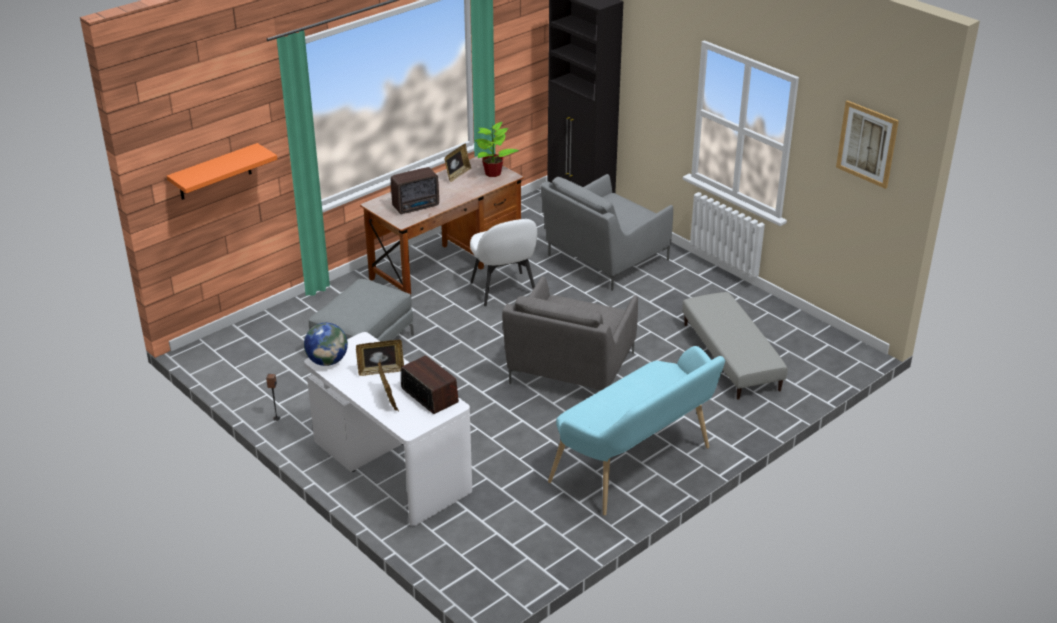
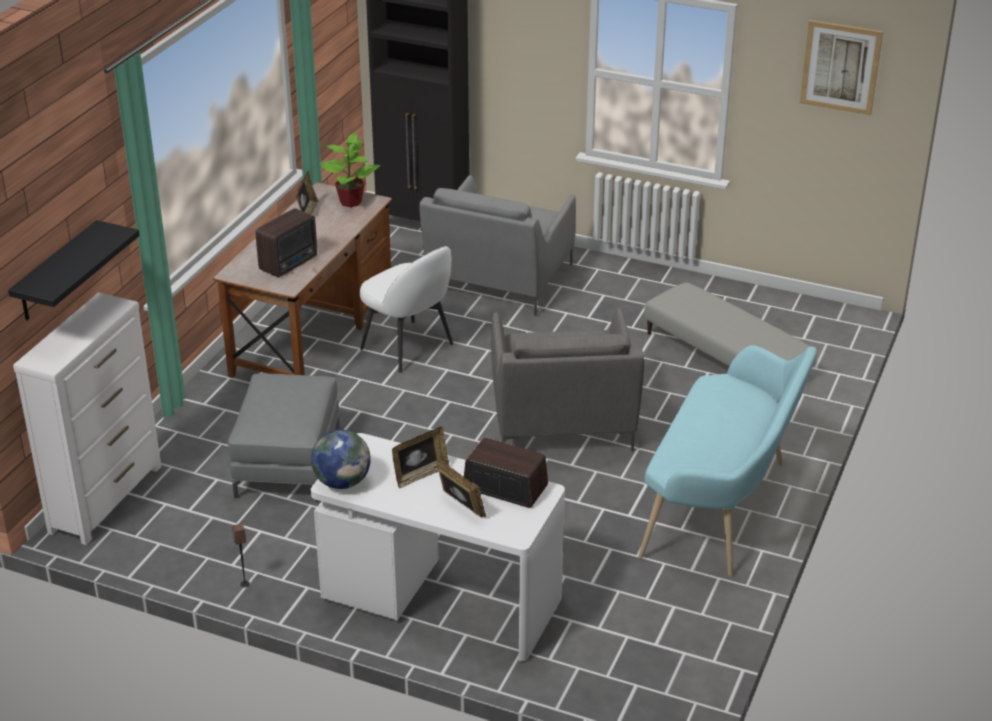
camera: 25 degrees left, 0 degrees up
(214, 172) = (56, 272): orange shelf -> black shelf
(235, 338) = (107, 498): none -> white dresser

